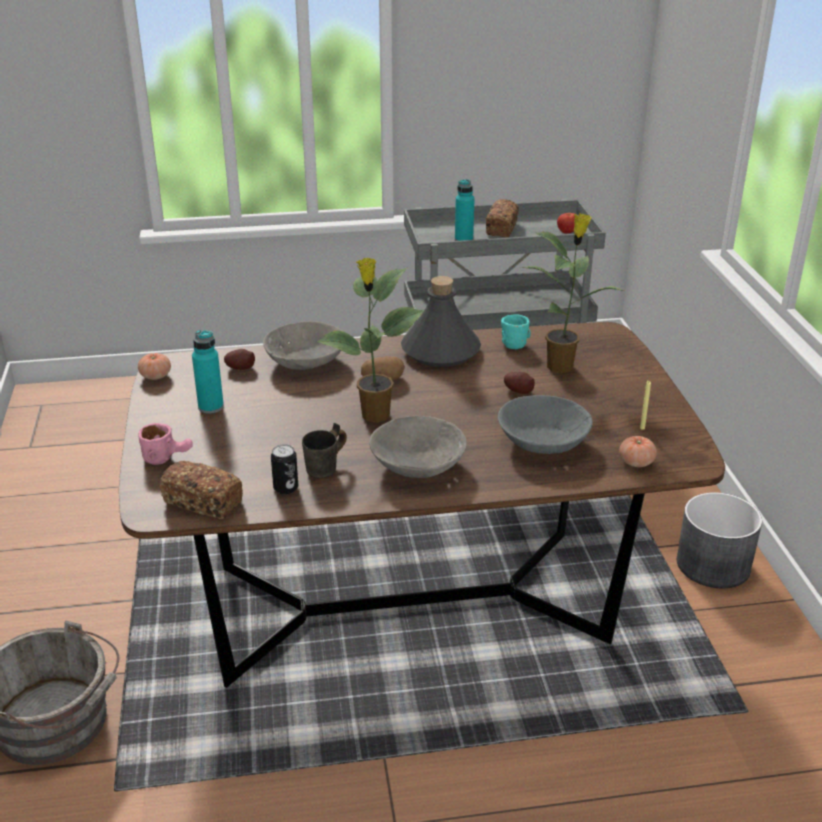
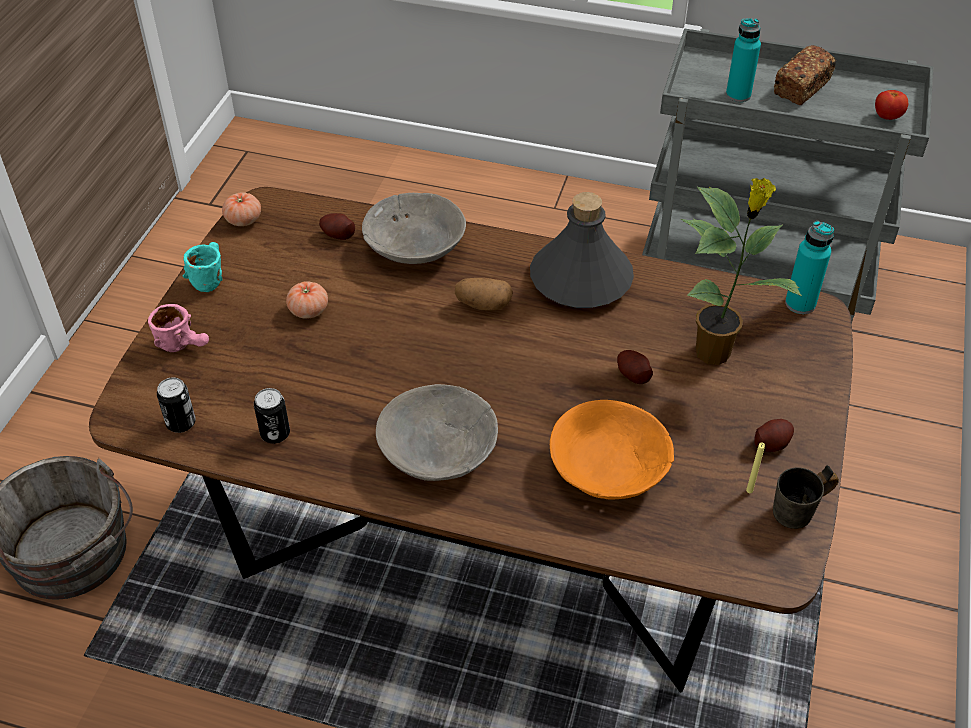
camera: 25 degrees right, 15 degrees up
(203, 502) = (181, 423): bread -> can
(211, 407) = (272, 285): turquoise bottle -> turquoise bottle (800, 304)
(329, 469) = (337, 423): grey mug -> grey mug (802, 515)
(374, 416) = (438, 358): potted plant -> none
(509, 341) = (676, 289): turquoise mug -> turquoise mug (208, 276)
(542, 442) = (607, 468): grey bowl -> orange bowl
(635, 401) = (771, 443): none -> potato
(636, 462) = (702, 544): tomato -> tomato (308, 310)
(712, 565) = (878, 631): grey planter -> none

